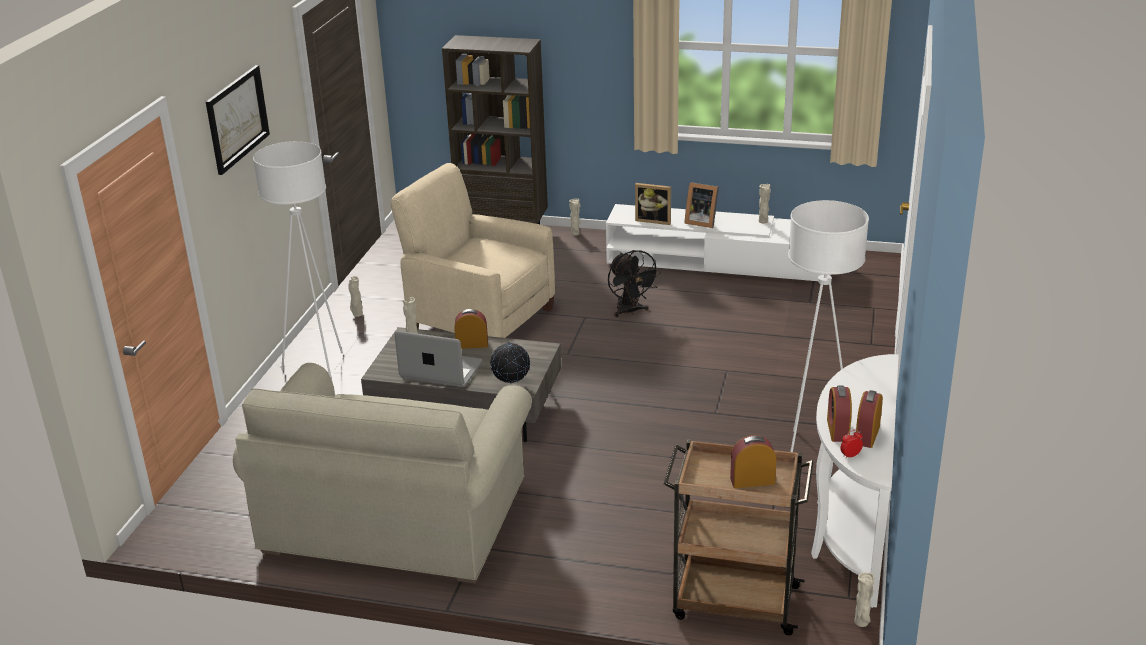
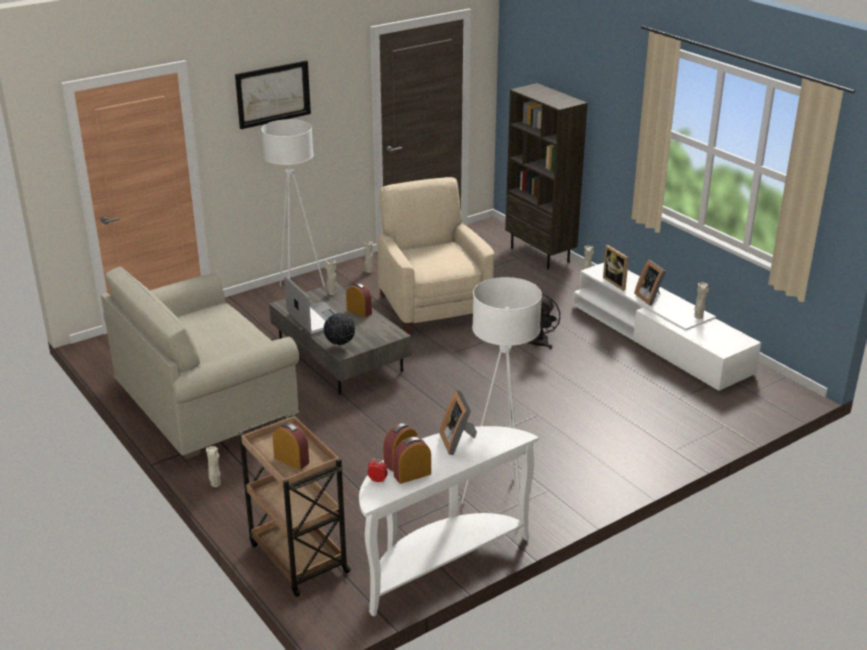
camera: 40 degrees right, 0 degrees up
(850, 390) = (458, 442): none -> picture frame
(861, 623) = (349, 619): beige vase -> beige vase (215, 484)

